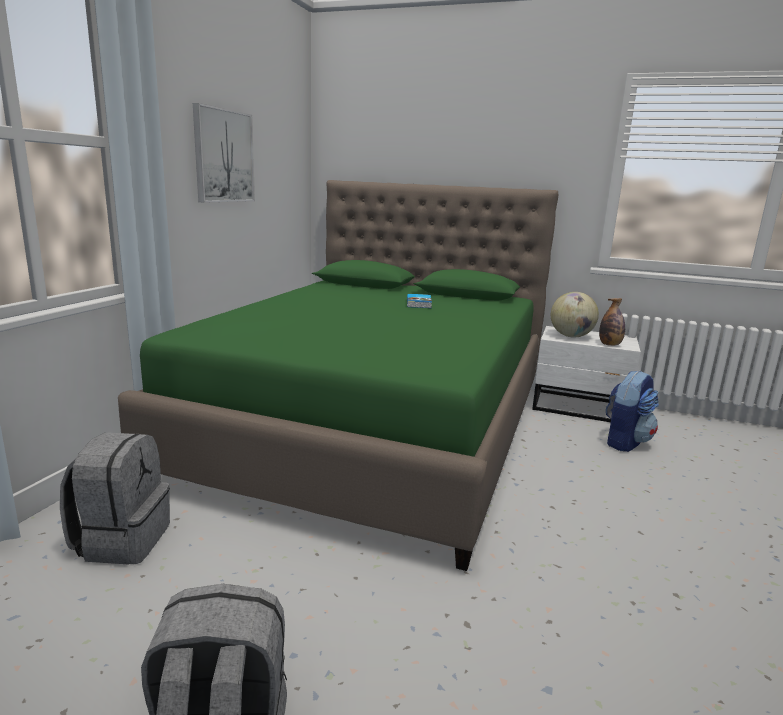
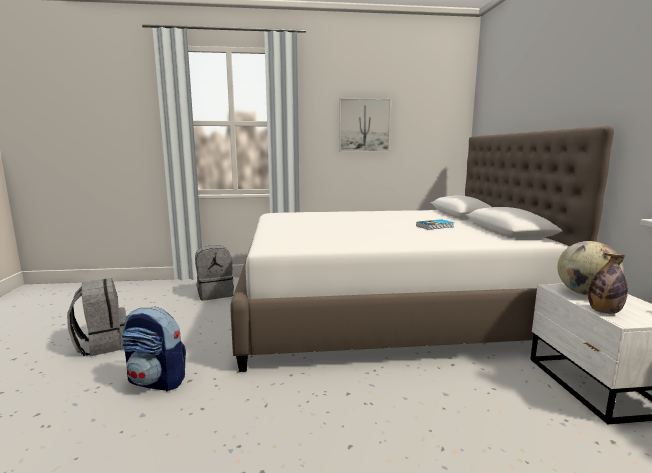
camera: 65 degrees right, 5 degrees down
(374, 427) = (384, 310): green bed -> white bed
(625, 442) = (551, 426): backpack -> backpack (157, 381)

